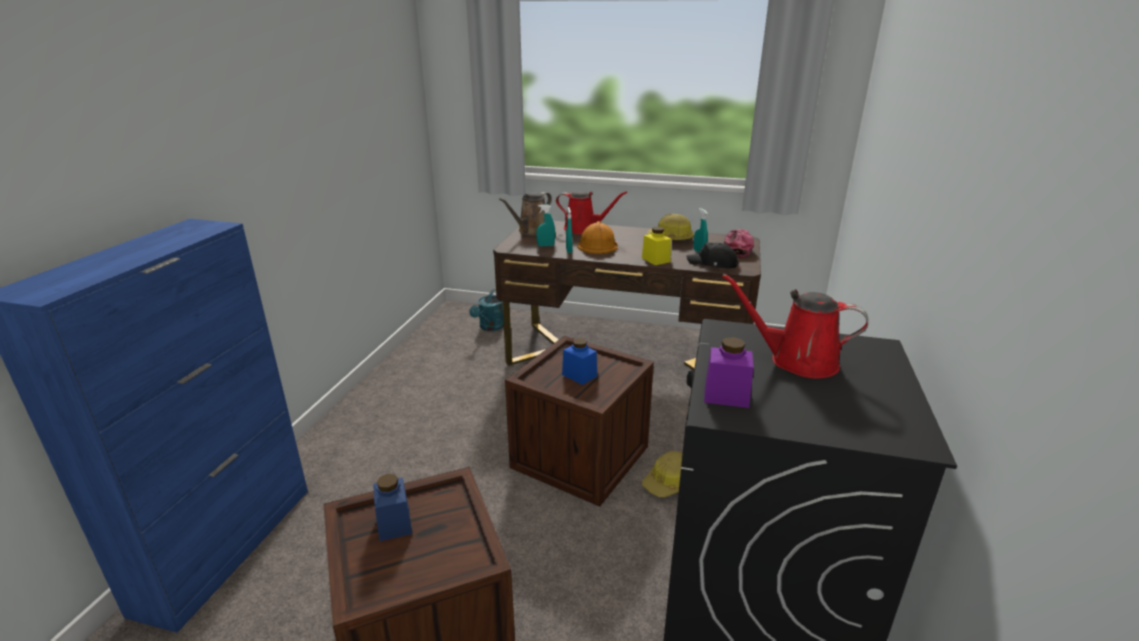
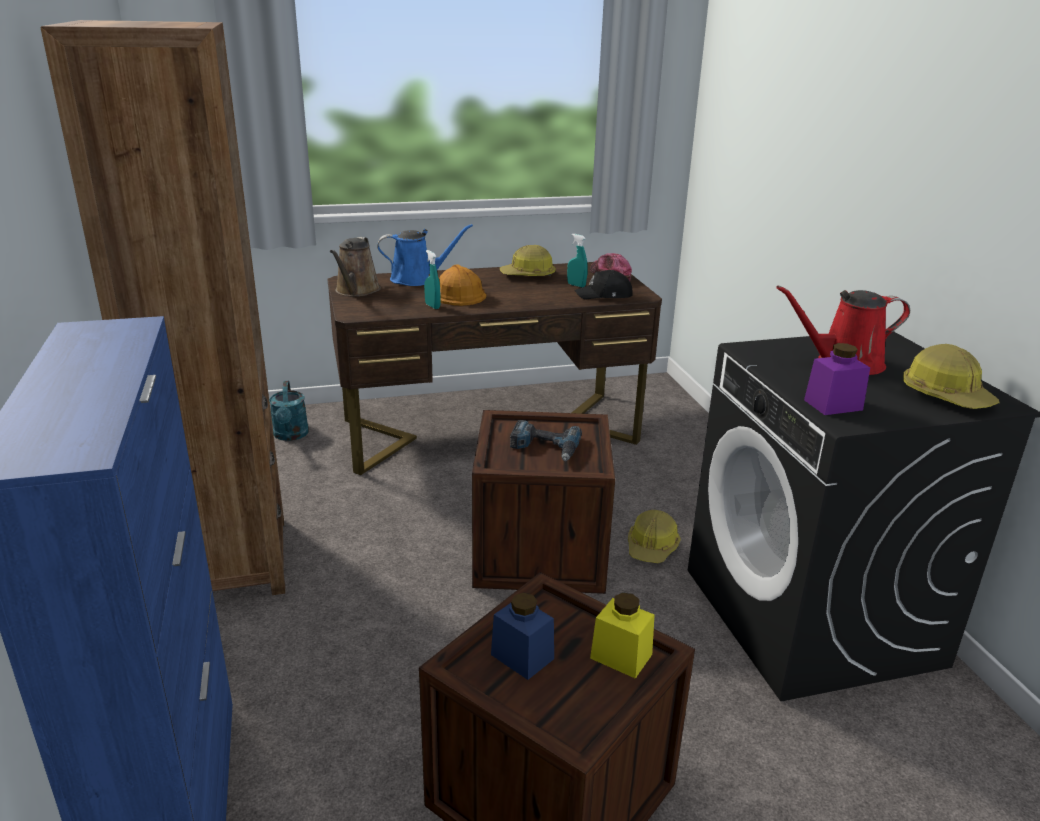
camera: 30 degrees left, 0 degrees up
(384, 400) = (228, 561): none -> brown bookcase
(545, 245) = (396, 305): turquoise spray bottle -> none
(579, 375) = (544, 448): blue jar -> power drill
(583, 229) = (417, 279): red watering can -> blue watering can
(655, 260) = (542, 301): yellow jar -> yellow jar (621, 656)
(861, 417) = (945, 395): none -> hard hat

